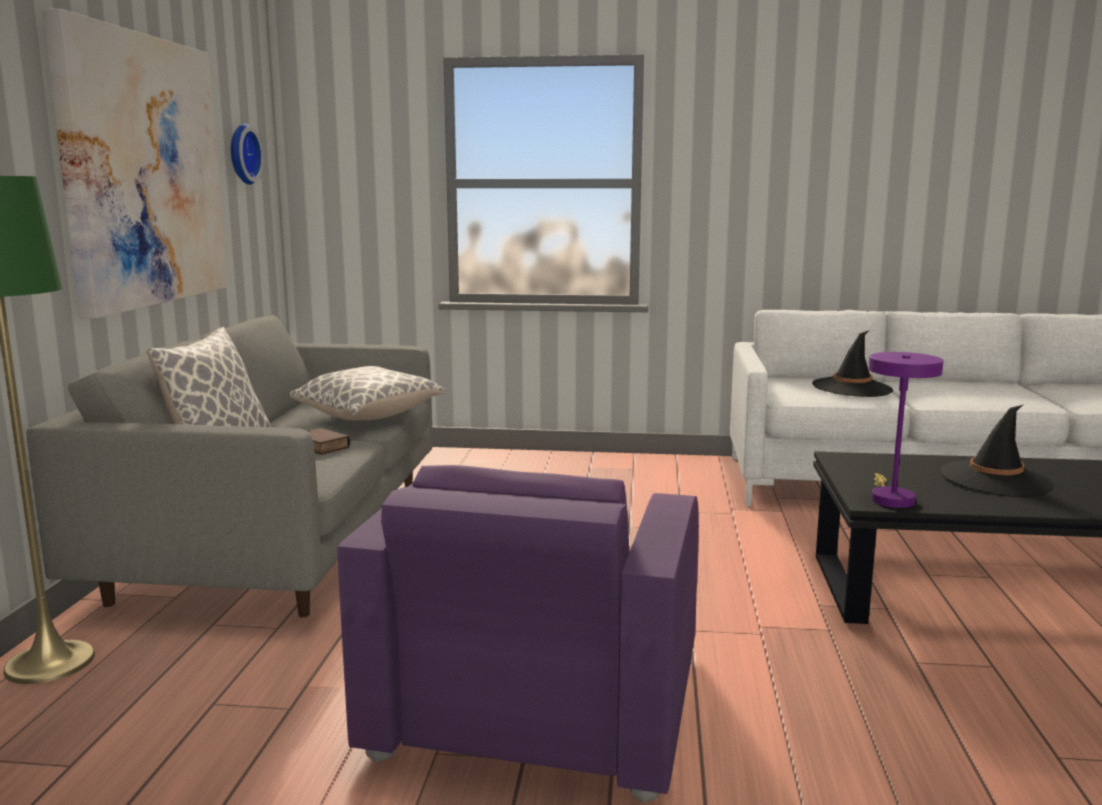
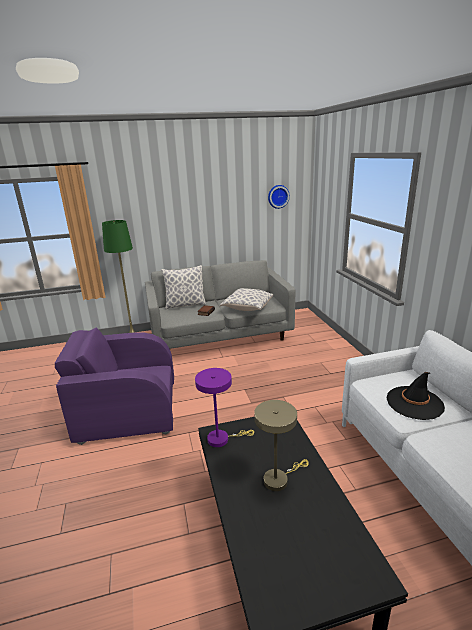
camera: 70 degrees right, 10 degrees up
(142, 171) = (208, 209): picture -> none
(995, 480) = (279, 479): black hat -> beige table lamp

